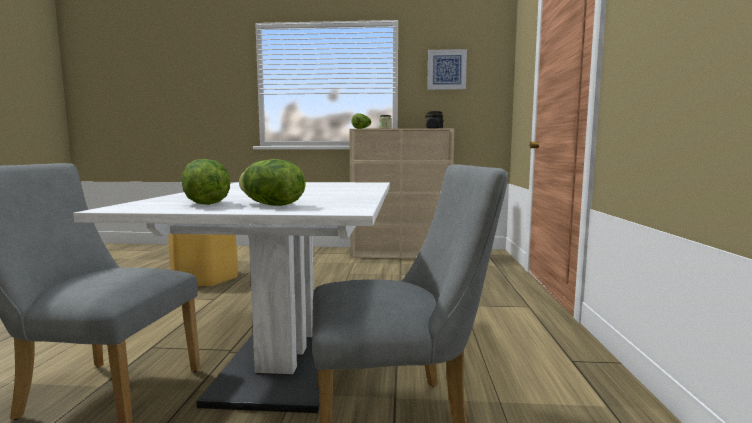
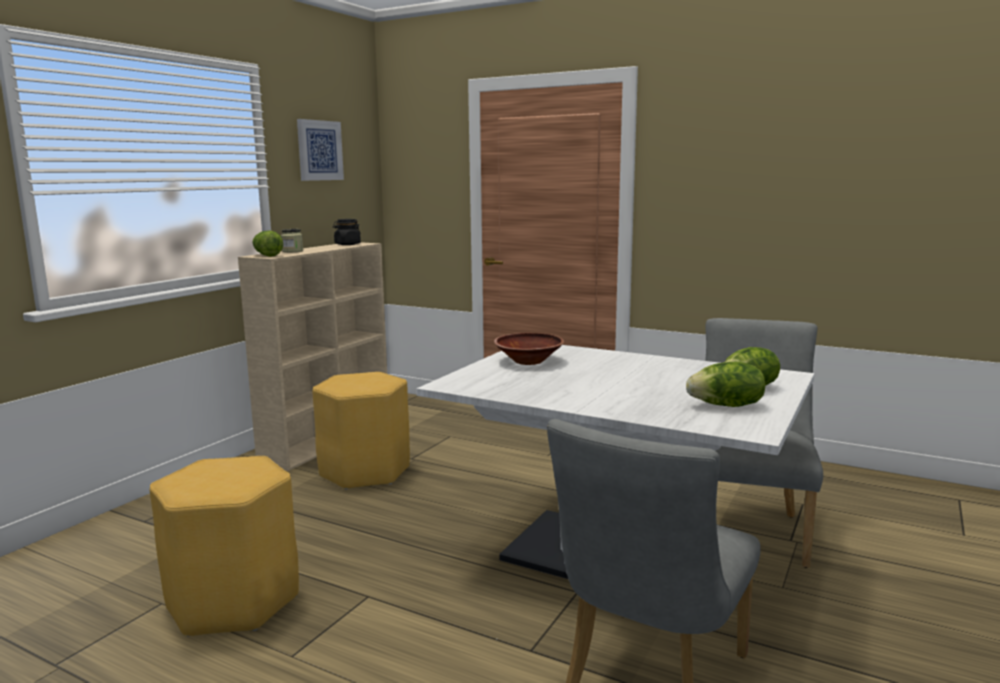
camera: 65 degrees left, 5 degrees up
(322, 184) = (529, 361): none -> brown bowl
(368, 269) = (365, 471): none -> yellow stool

